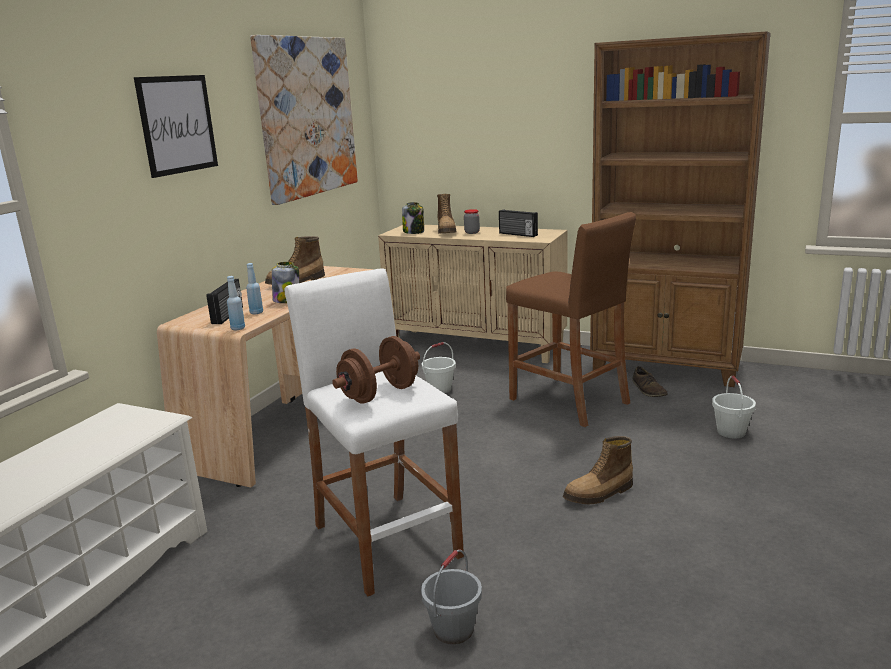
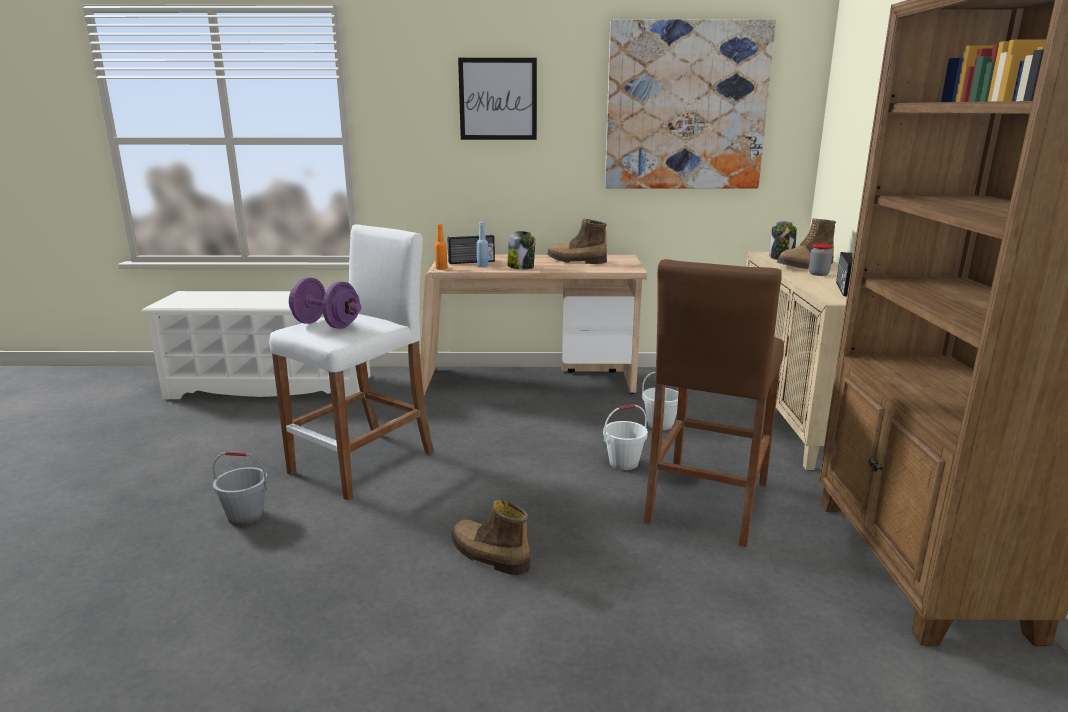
camera: 65 degrees right, 0 degrees up
(238, 328) = (441, 268): blue bottle -> orange bottle
(380, 394) = (326, 325): brown dumbbell -> purple dumbbell
(648, 390) = (809, 558): brown shoe -> none
(730, 432) = (735, 651): white bucket -> white bucket (623, 463)

